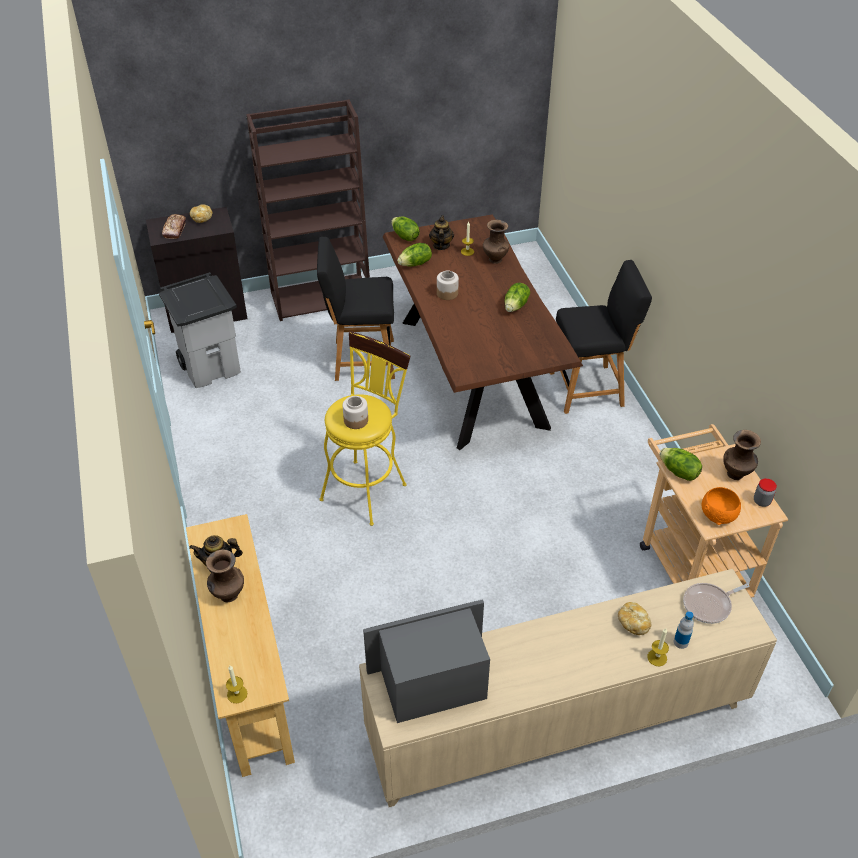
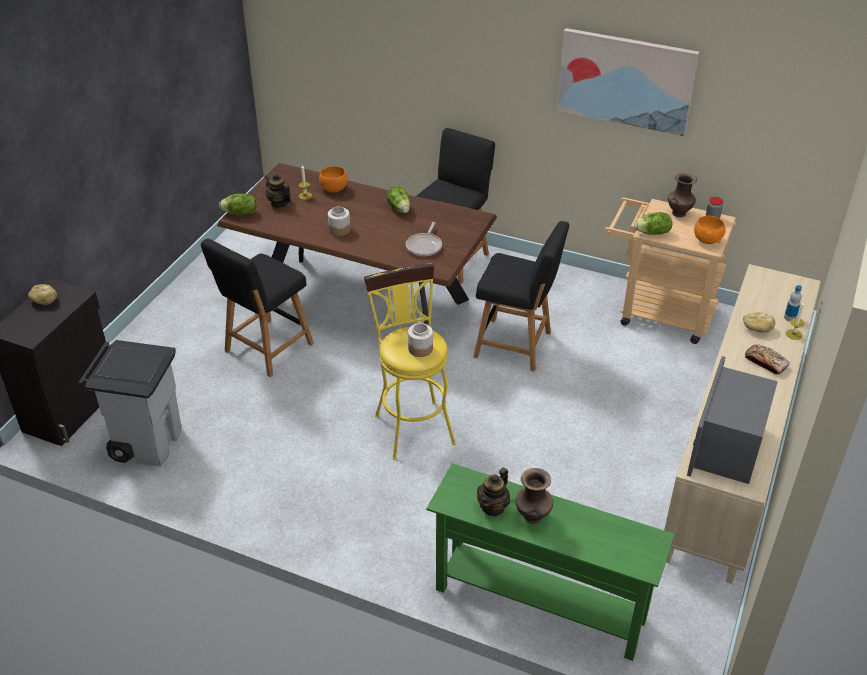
camera: 50 degrees left, 5 degrees down
(175, 229) = (33, 323): bread -> bread (766, 362)
(237, 694) = (644, 562): candle -> none
(249, 680) = (539, 605): beige console table -> green console table
(321, 297) = (158, 329): brown bookcase -> none
(415, 264) = (282, 226): lettuce -> none
(494, 259) = (333, 189): brown vase -> orange bowl
(528, 493) = (517, 345): none -> black chair
(709, 605) = (770, 289): frying pan -> frying pan (424, 246)
(748, 300) = (626, 80): none -> picture

